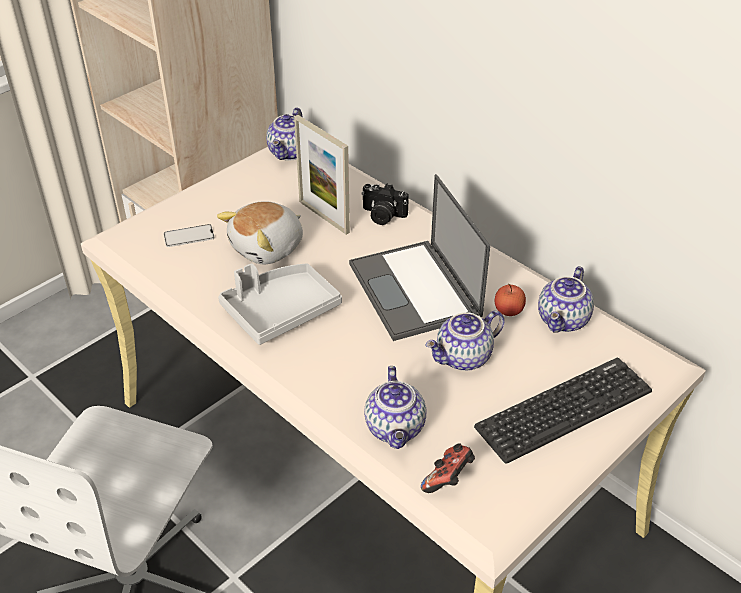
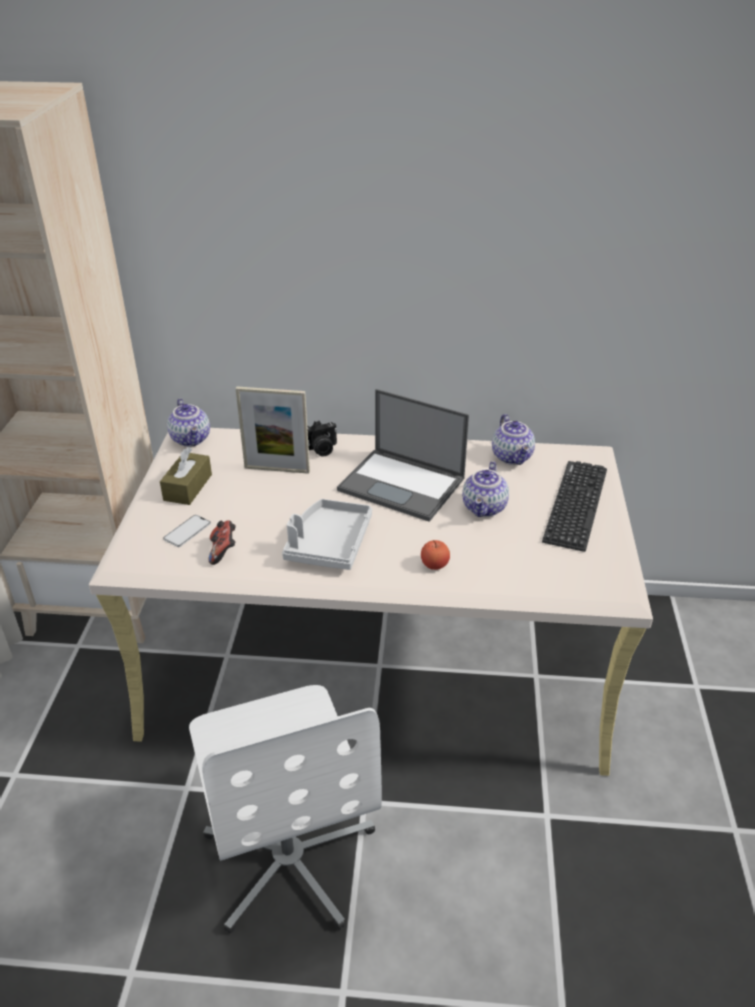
camera: 40 degrees left, 5 degrees down
(235, 196) = (188, 487): none -> brown tissue box
(268, 248) = (263, 509): plush toy -> none
(395, 429) = (499, 570): teapot -> none
(448, 479) = (566, 579): game controller -> game controller (223, 551)
(508, 310) = (474, 467): apple -> apple (434, 564)

